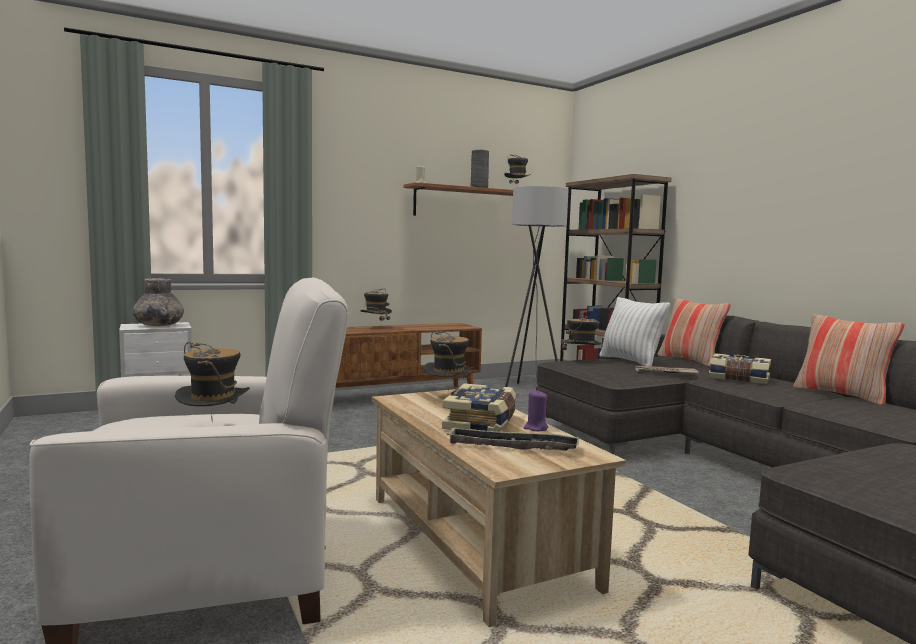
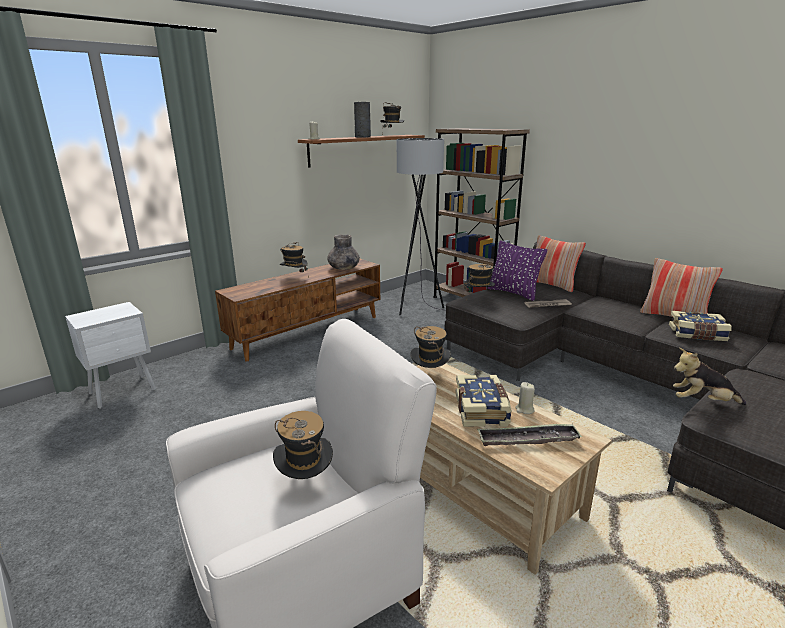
camera: 15 degrees left, 15 degrees up
(158, 325) = (107, 314): grey vase -> grey vase (343, 268)
(535, 428) = (524, 409): purple candle -> beige candle
(630, 361) = (513, 293): white pillow -> purple pillow
(738, 379) = (600, 306): book -> book (697, 334)
(804, 455) = (702, 402): none -> plush toy

